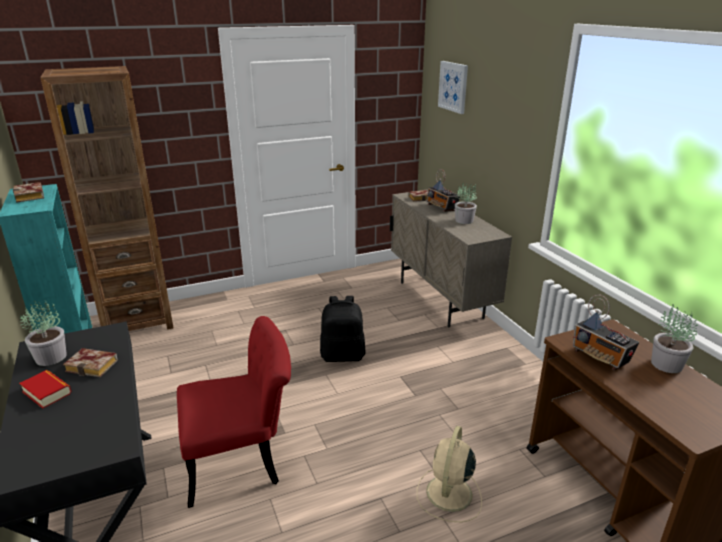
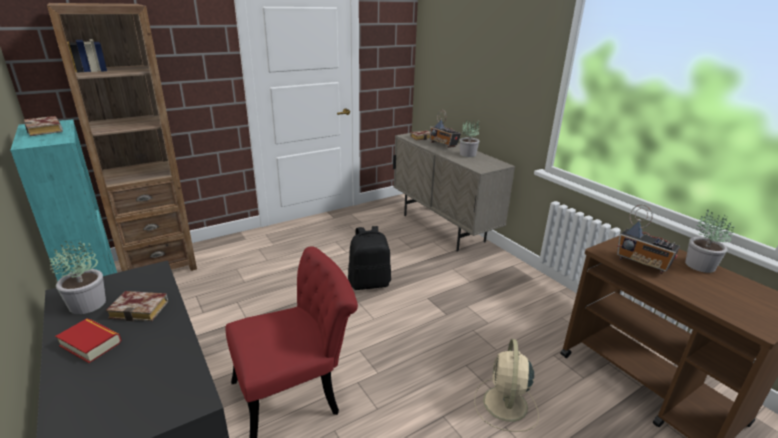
camera: 10 degrees left, 0 degrees up
(453, 86) = (450, 35): picture -> none

